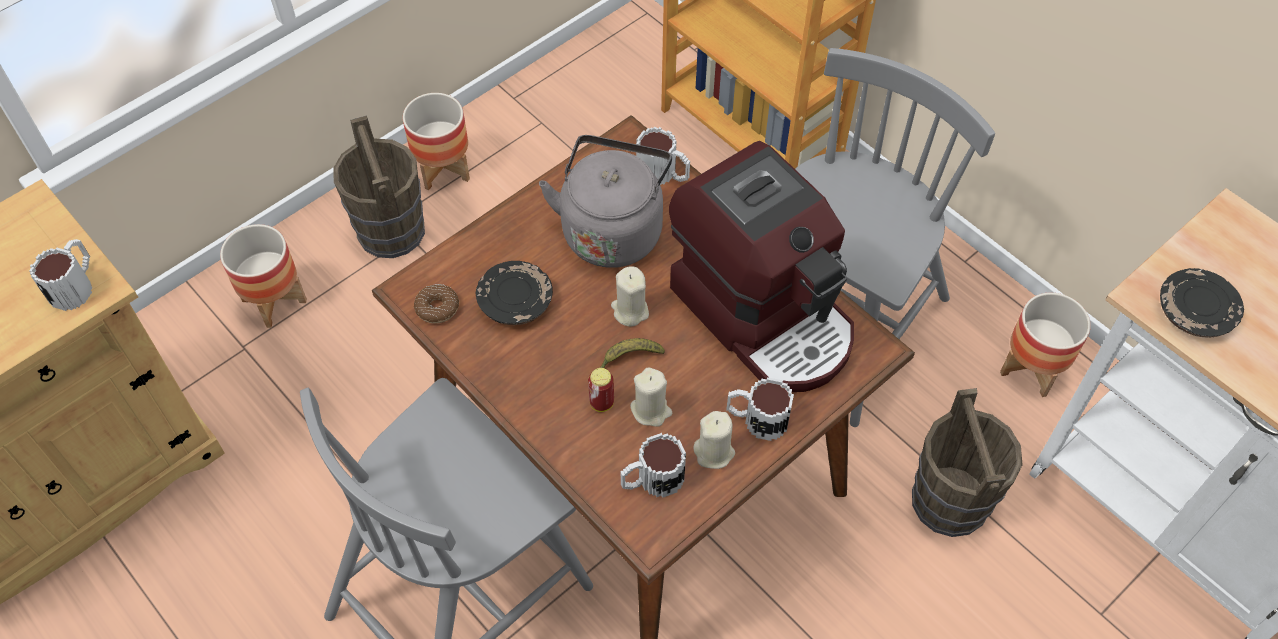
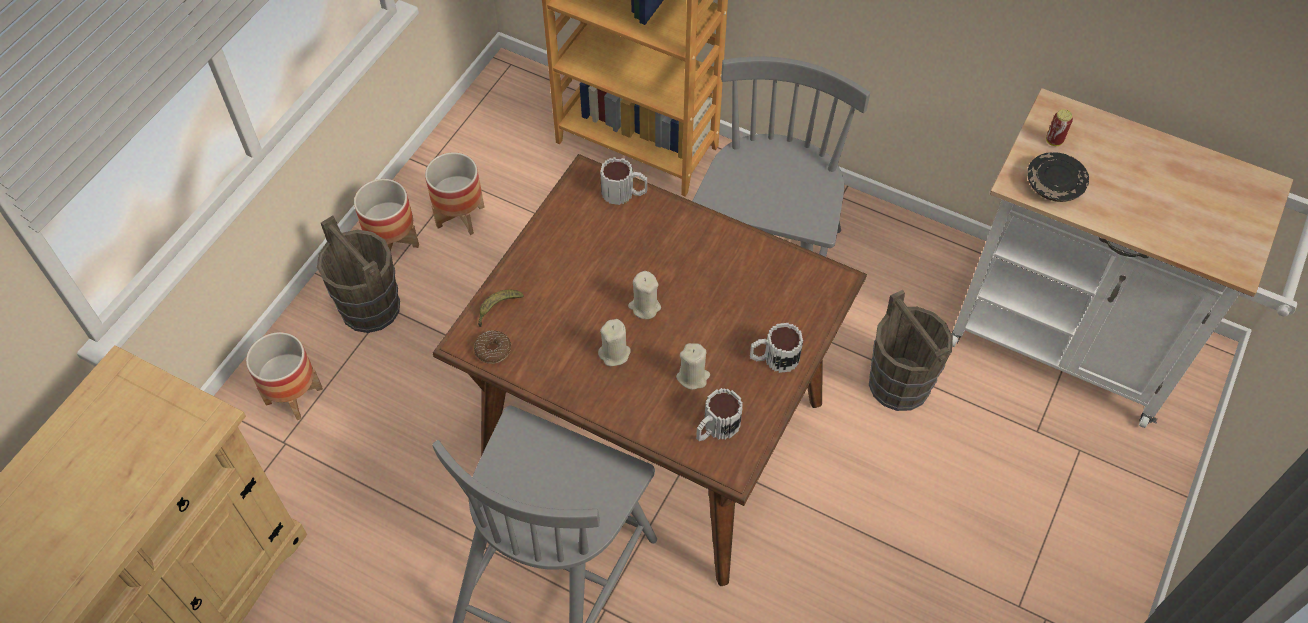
camera: 20 degrees left, 0 degrees up
(75, 285) = (190, 422): mug -> none
(515, 301) = (552, 326): black plate -> none
(601, 403) = (653, 383): can -> can (1054, 141)
(612, 229) = (603, 248): grey kettle -> none
(629, 358) = (659, 343): banana -> banana (498, 308)
(714, 452) = (753, 393): beige candle -> beige candle (614, 353)
(765, 314) = (747, 278): coffee machine -> none
(1032, 368) = (921, 264): planter -> planter (460, 216)

